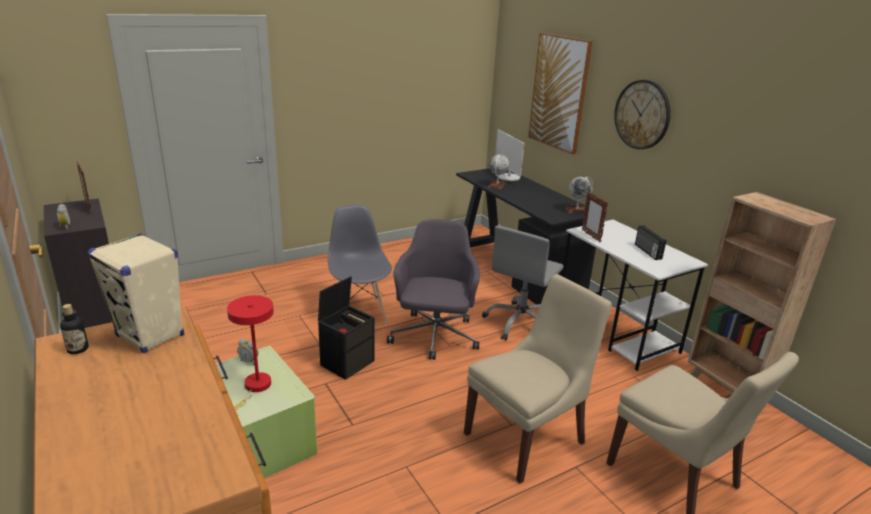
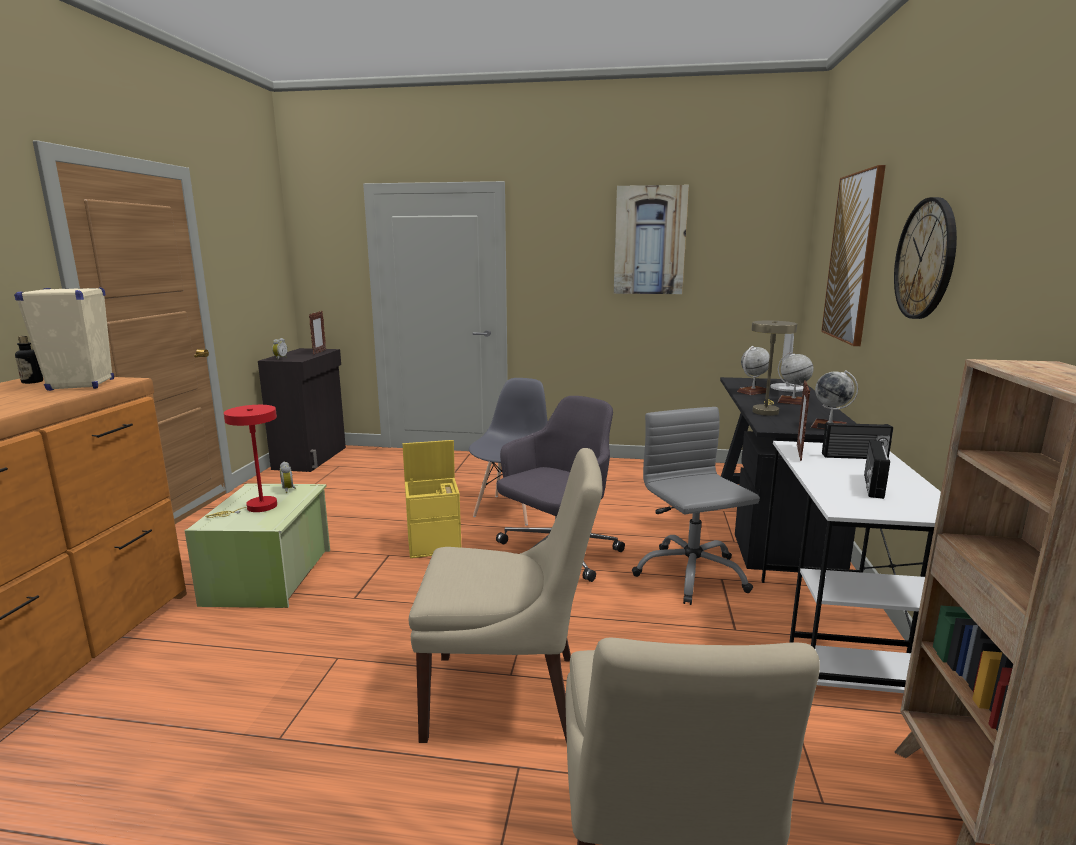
camera: 40 degrees right, 10 degrees down
(347, 362) = (435, 545): black storage box -> yellow storage box
(391, 67) = (650, 240): none -> picture
(520, 323) = (690, 574): grey office chair -> grey office chair turned 90 degrees clockwise
(529, 203) = (765, 411): none -> beige table lamp
(530, 191) = (793, 402): none -> globe
(615, 232) = (854, 457): none -> radio

